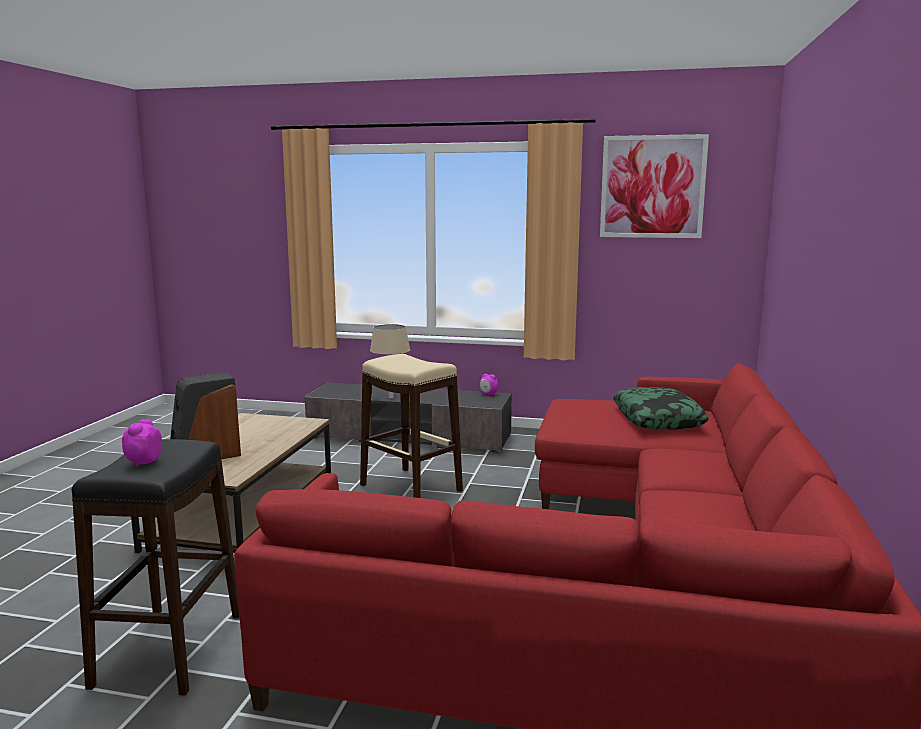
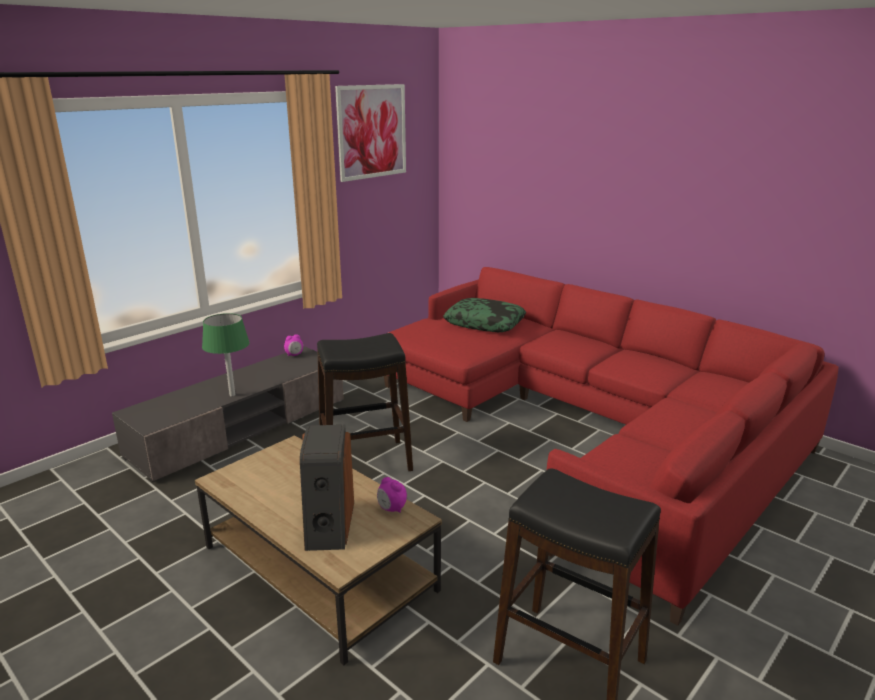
camera: 60 degrees left, 10 degrees up
(143, 462) = (596, 507): alarm clock -> alarm clock (391, 509)
(391, 398) = (232, 395): beige table lamp -> green table lamp
(411, 488) = (365, 461): beige stool -> black stool

